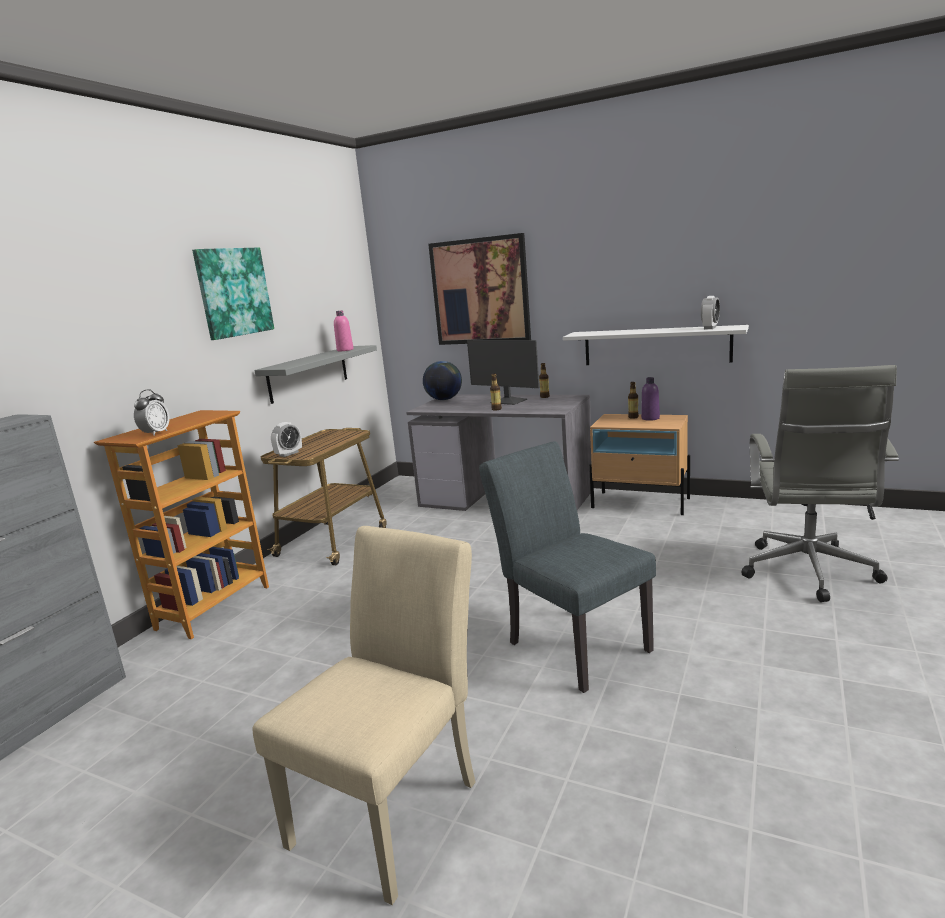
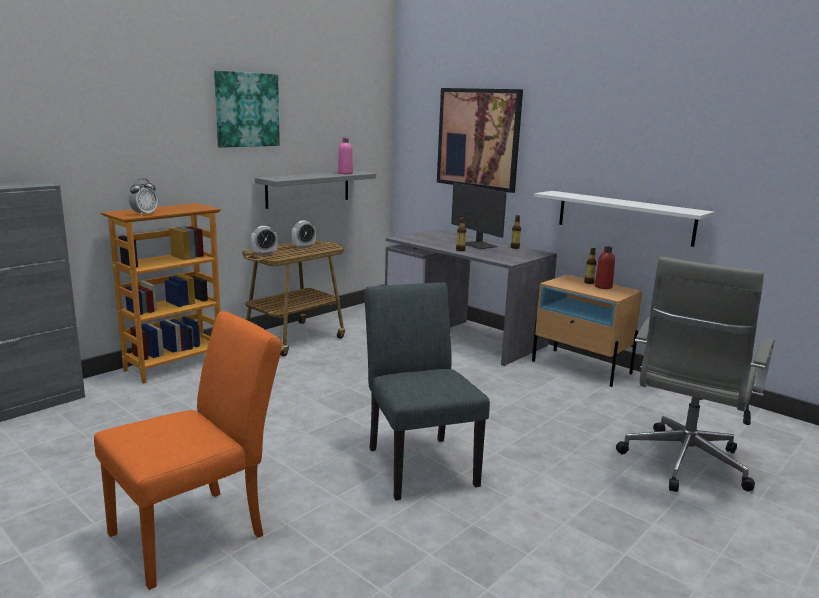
camera: 15 degrees right, 0 degrees up
(395, 803) = (198, 530): beige chair -> orange chair
(444, 399) = (428, 233): globe -> none
(650, 418) = (603, 287): purple bottle -> red bottle
(710, 328) = (672, 208): alarm clock -> alarm clock (303, 247)

